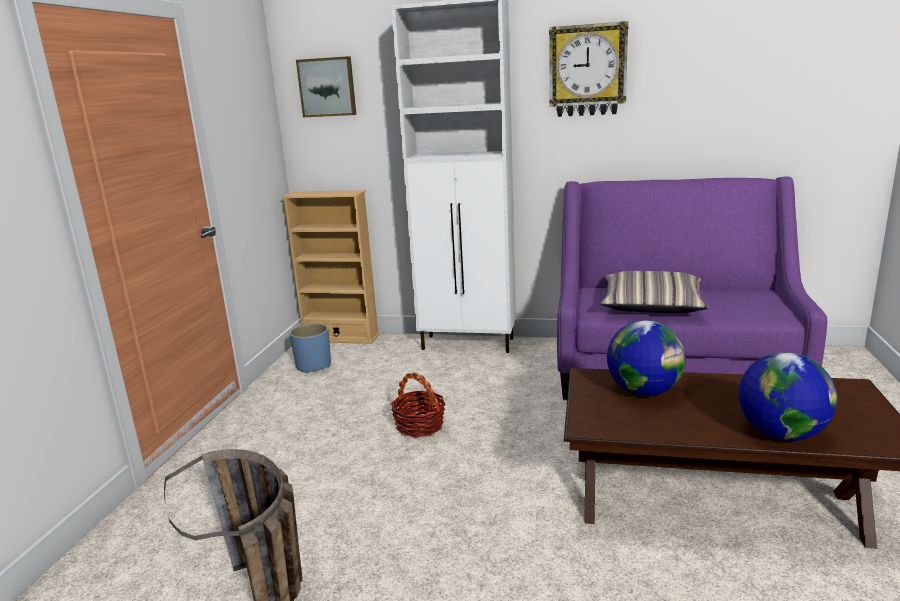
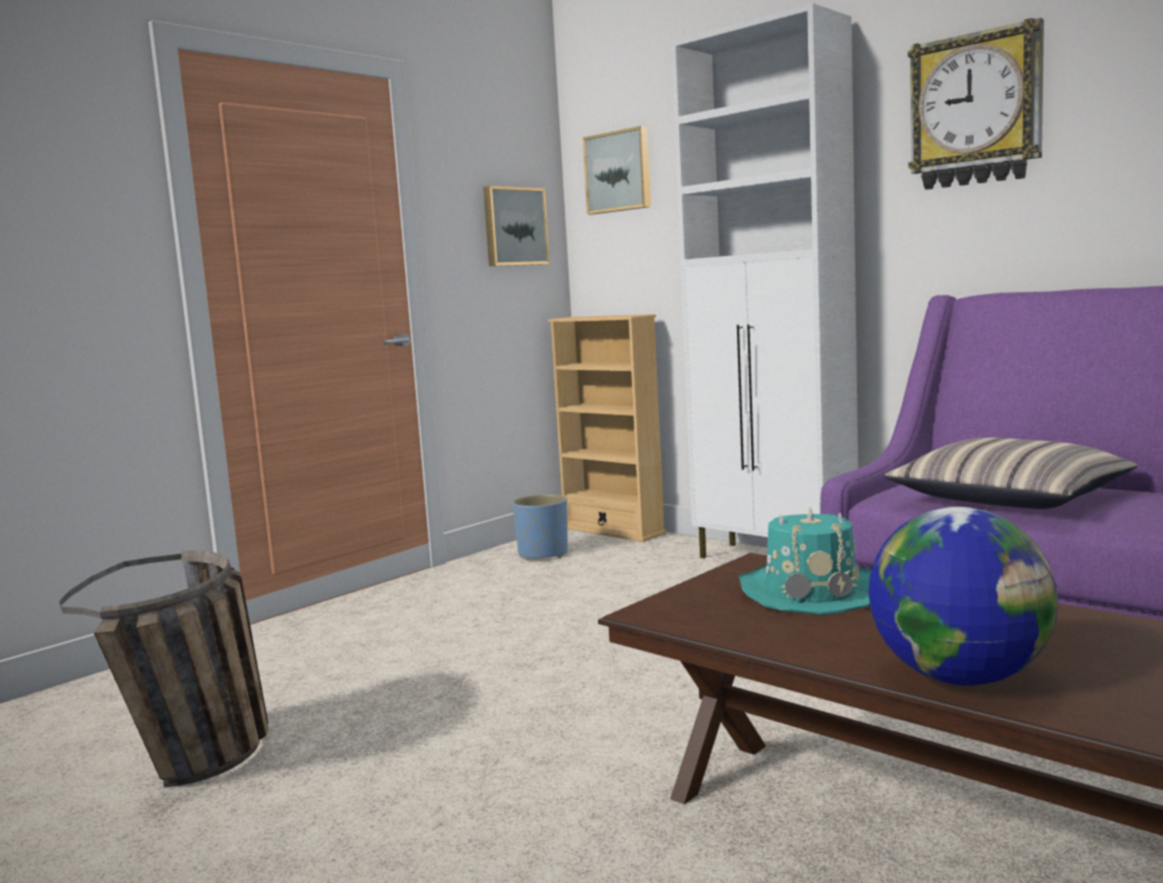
camera: 30 degrees right, 10 degrees down
(255, 129) = (514, 227): none -> picture
(420, 426) = (589, 637): basket -> none
(644, 391) = (811, 591): globe -> turquoise hat

